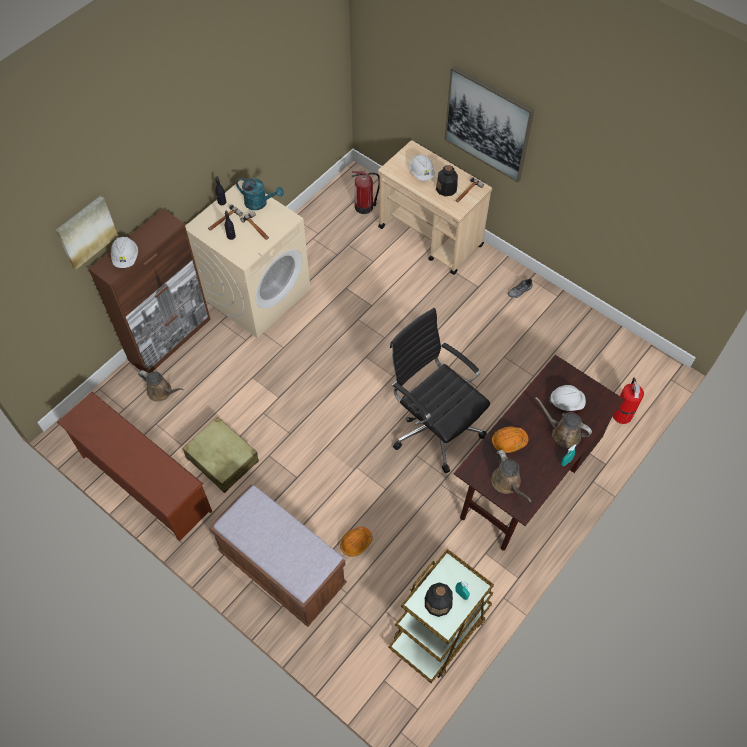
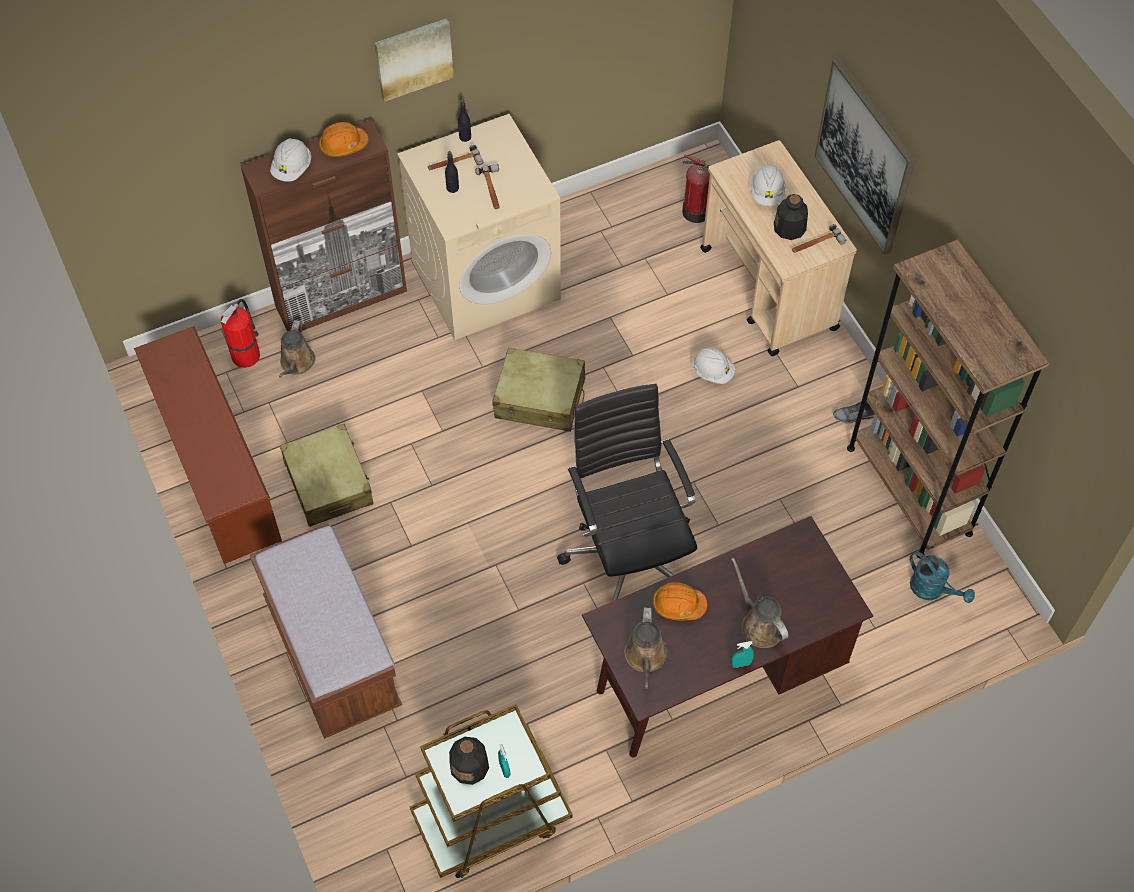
camera: 25 degrees right, 0 degrees up
(86, 231) = (248, 117): picture -> picture (413, 58)
(161, 392) = (296, 363): brown watering can -> brown watering can turned 45 degrees clockwise
(260, 203) = (514, 156): turquoise watering can -> turquoise watering can (932, 589)
(329, 353) = (540, 398): none -> beige suitcase
(356, 543) = (442, 662): orange hard hat -> orange hard hat (343, 145)
(566, 402) = (788, 586): white hard hat -> white hard hat (712, 372)
(573, 322) = (909, 490): none -> brown bookcase
(622, 414) = (905, 646): fire extinguisher -> fire extinguisher (246, 354)

